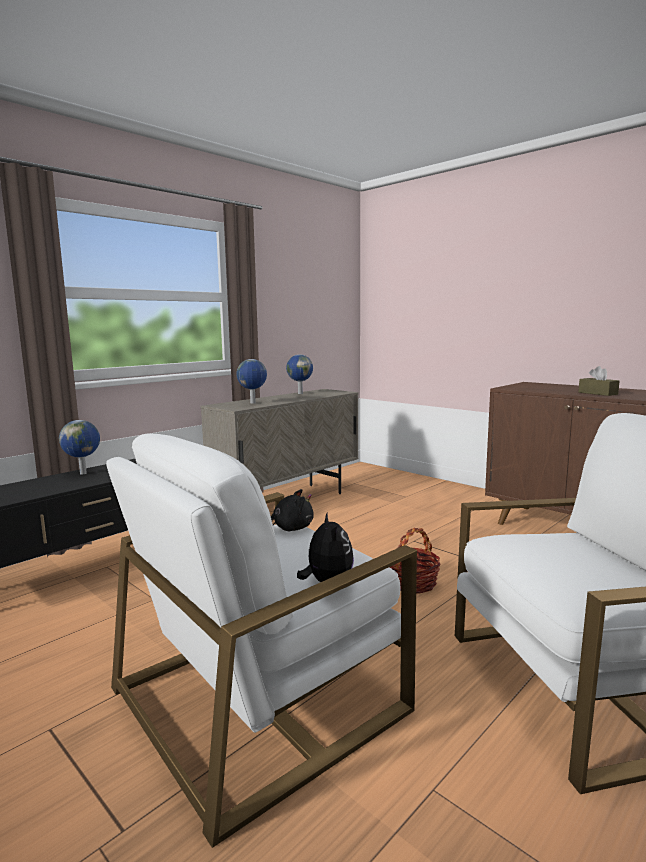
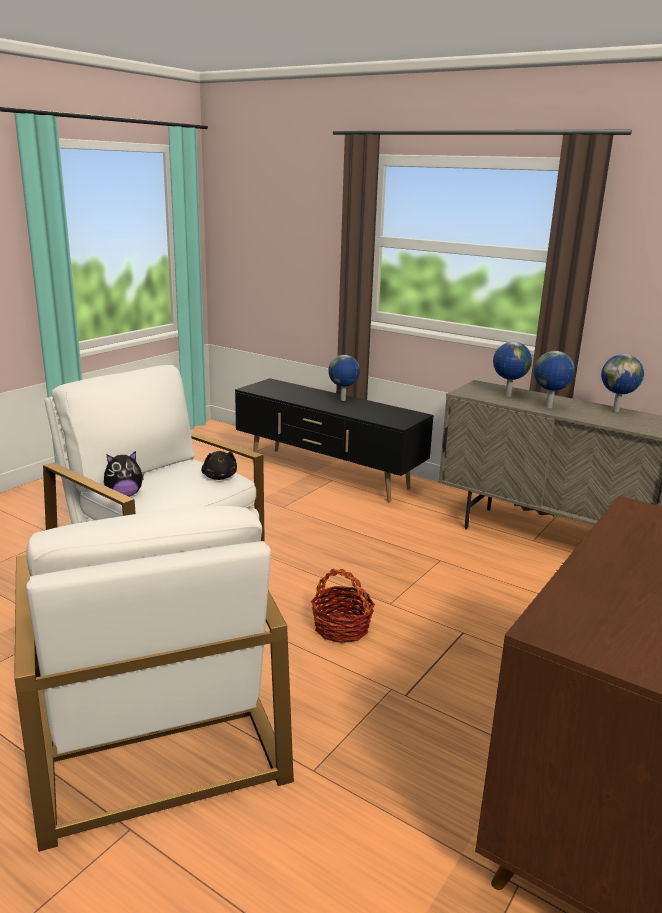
camera: 80 degrees right, 10 degrees up
(286, 399) = (549, 407): none -> globe
(597, 393) = (609, 577): brown tissue box -> none

